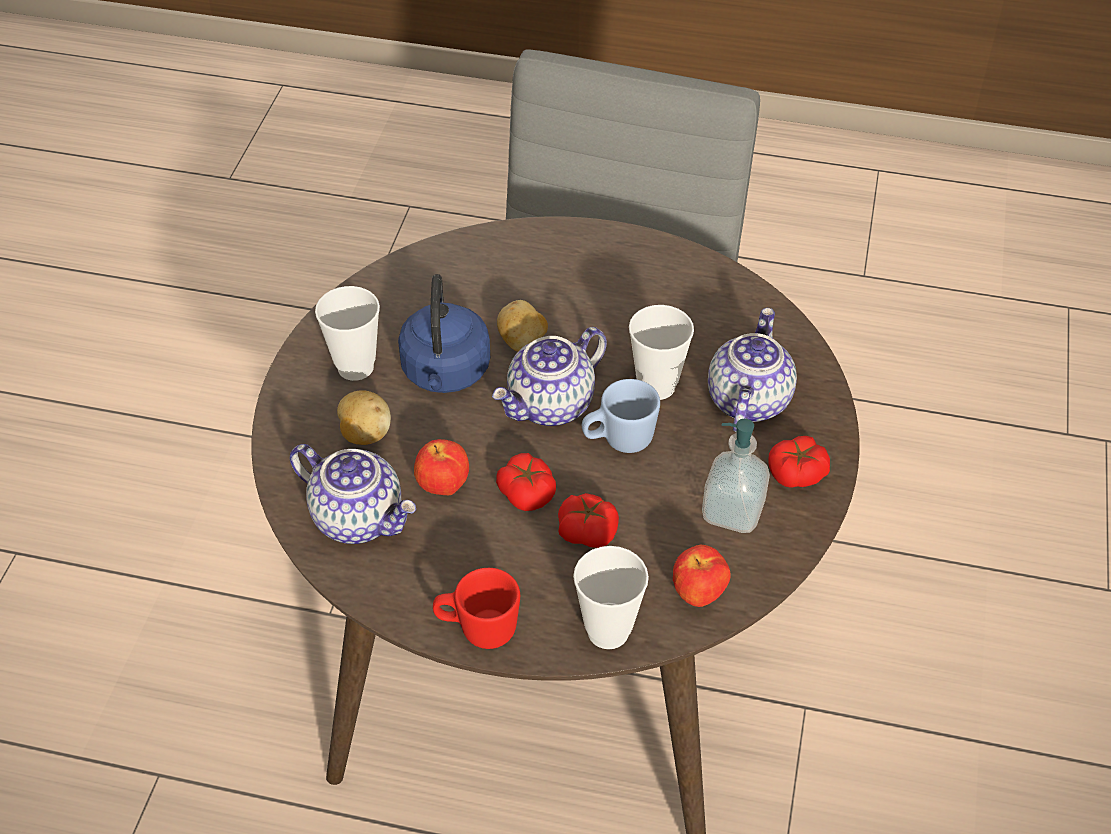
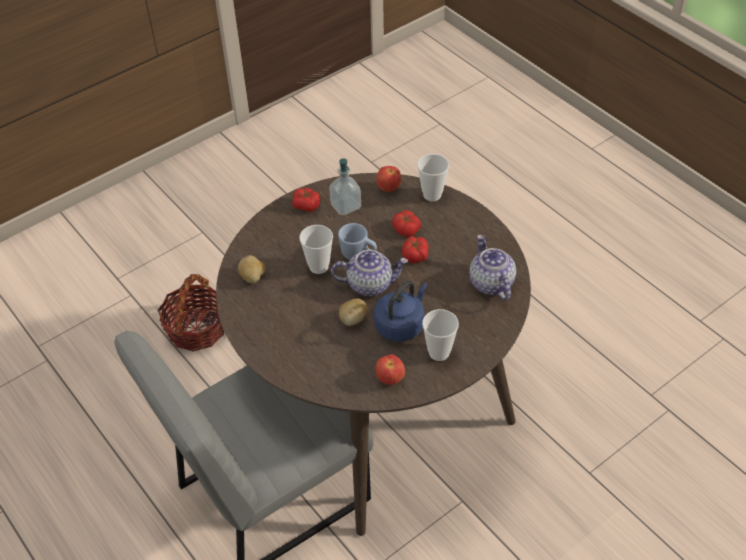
camera: 140 degrees left, 0 degrees up
(364, 433) = (460, 317): potato -> potato (253, 277)
(442, 487) = (446, 276): apple -> apple (390, 379)
(478, 629) = (477, 219): red mug -> none
(747, 400) = (290, 241): teapot -> none
(946, 604) = (197, 329): none -> basket

